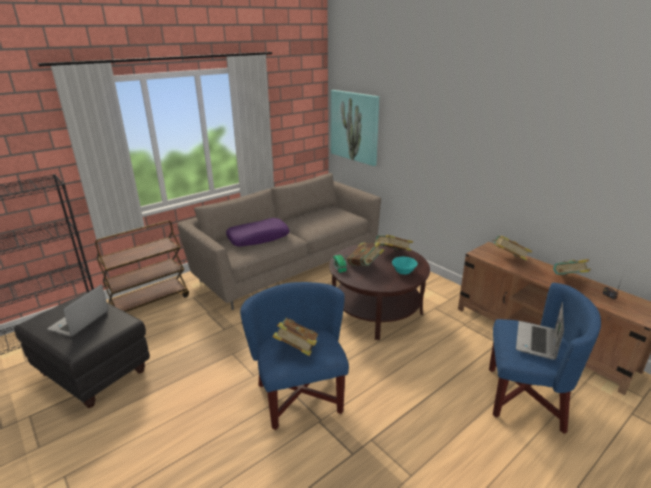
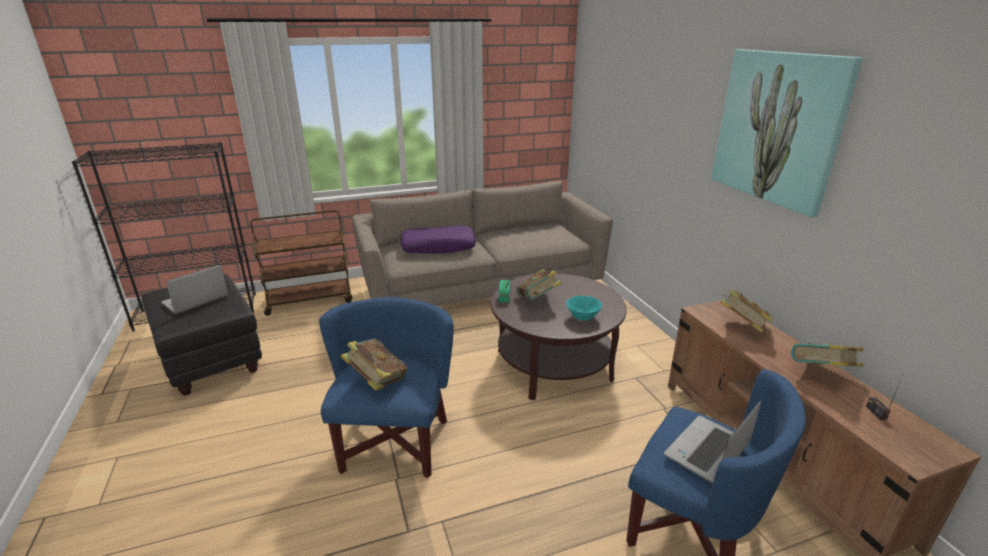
camera: 20 degrees right, 0 degrees up
(355, 126) = (596, 122): picture -> picture (778, 128)
(392, 254) = (585, 292): book -> none

